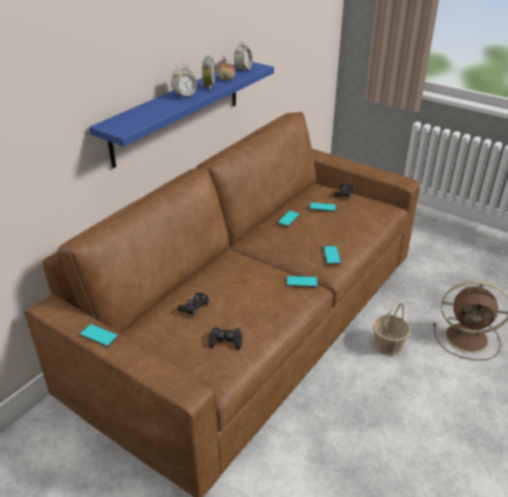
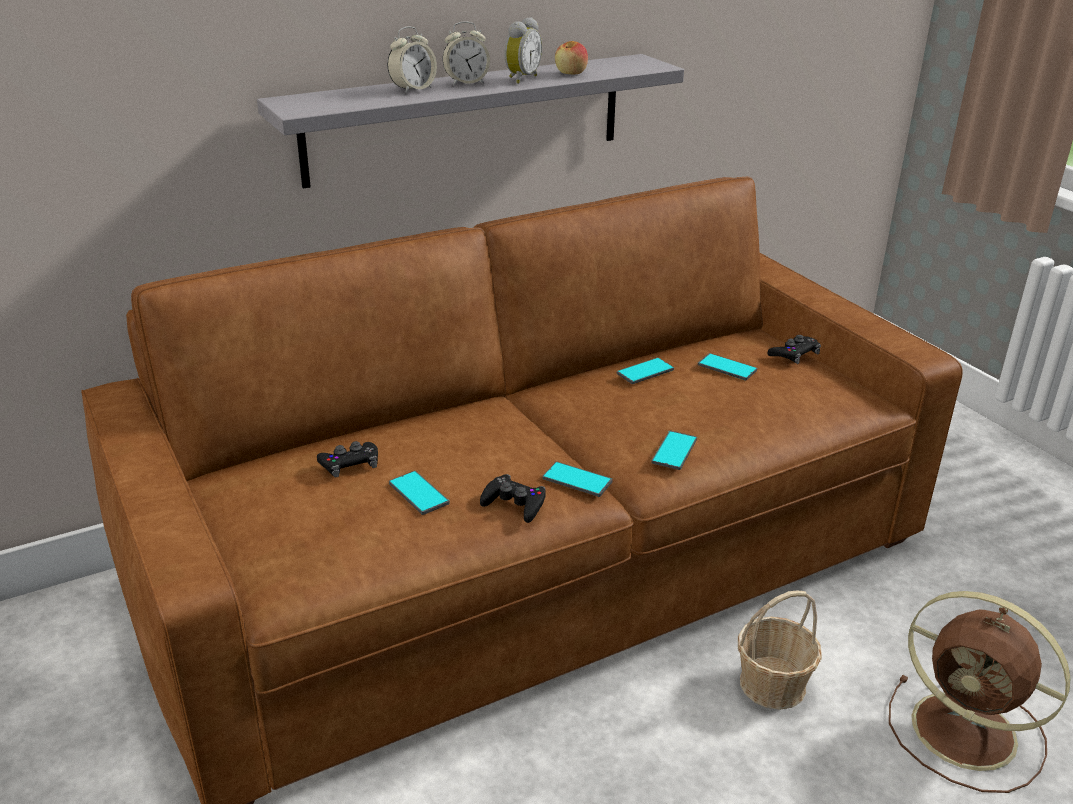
camera: 25 degrees right, 5 degrees down
(99, 336) = (141, 454): phone -> phone (419, 493)
(177, 111) = (466, 118): blue shelf -> grey shelf
(226, 341) = (349, 533): black game controller -> black game controller (514, 503)
(243, 69) = (620, 65): alarm clock -> alarm clock (413, 89)

